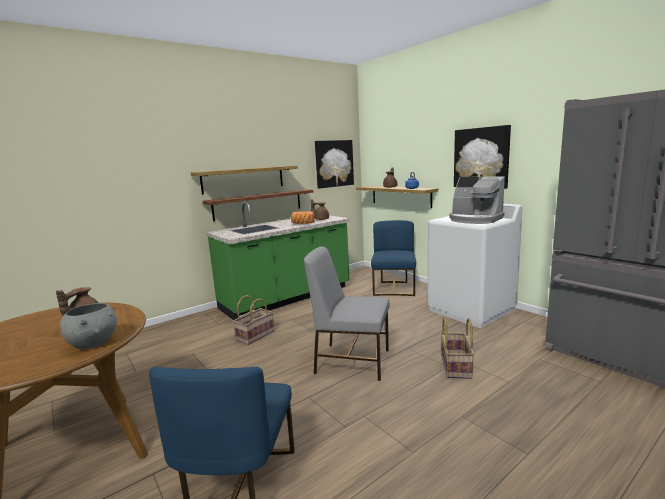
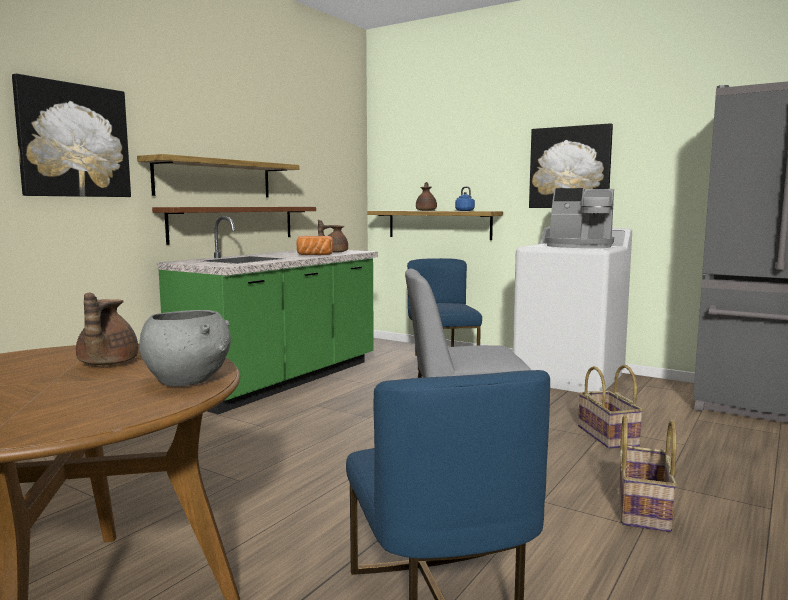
camera: 20 degrees left, 5 degrees down
(255, 335) = (275, 429): basket -> basket (641, 509)
(334, 163) = (335, 172): picture -> picture (74, 141)

